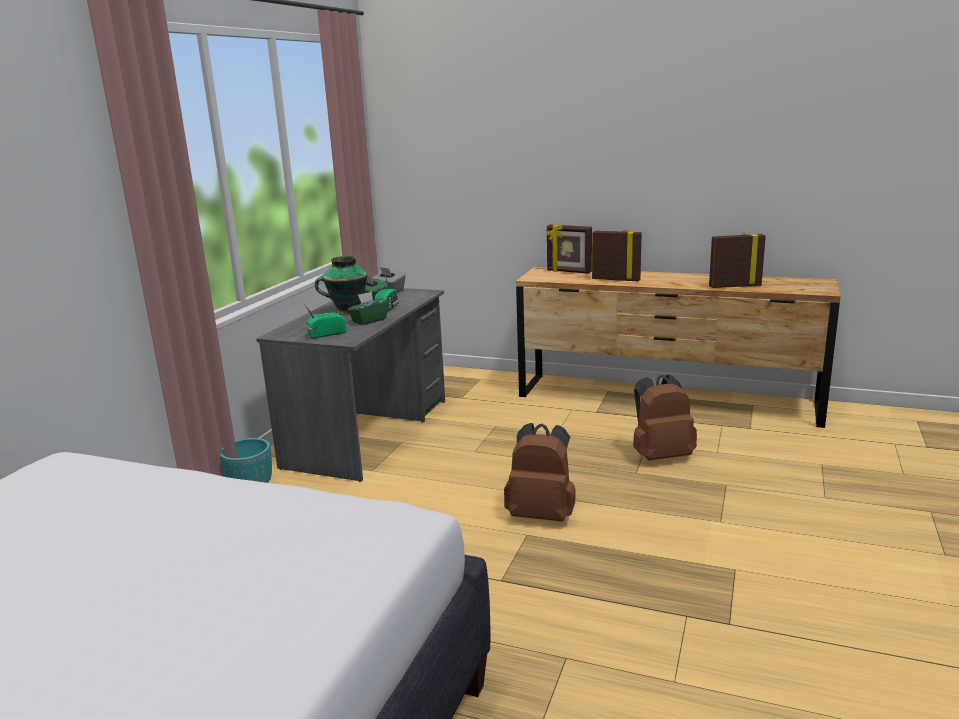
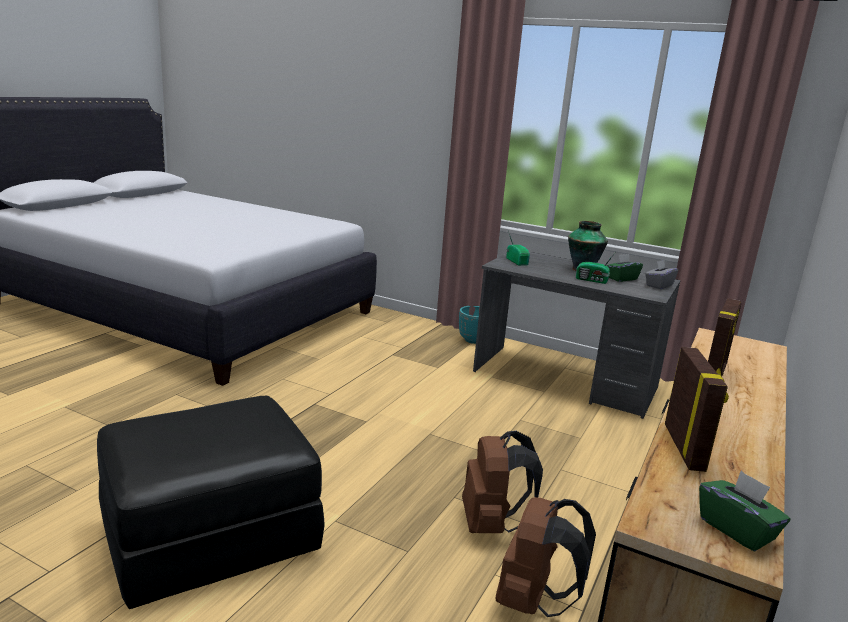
camera: 95 degrees right, 0 degrees up
(369, 320) = (552, 273): green tissue box -> green tissue box (737, 529)
(542, 514) = (393, 432): brown backpack -> brown backpack (533, 601)
(568, 272) = (758, 358): picture frame -> none
(810, 582) = (210, 538): none -> black ottoman

